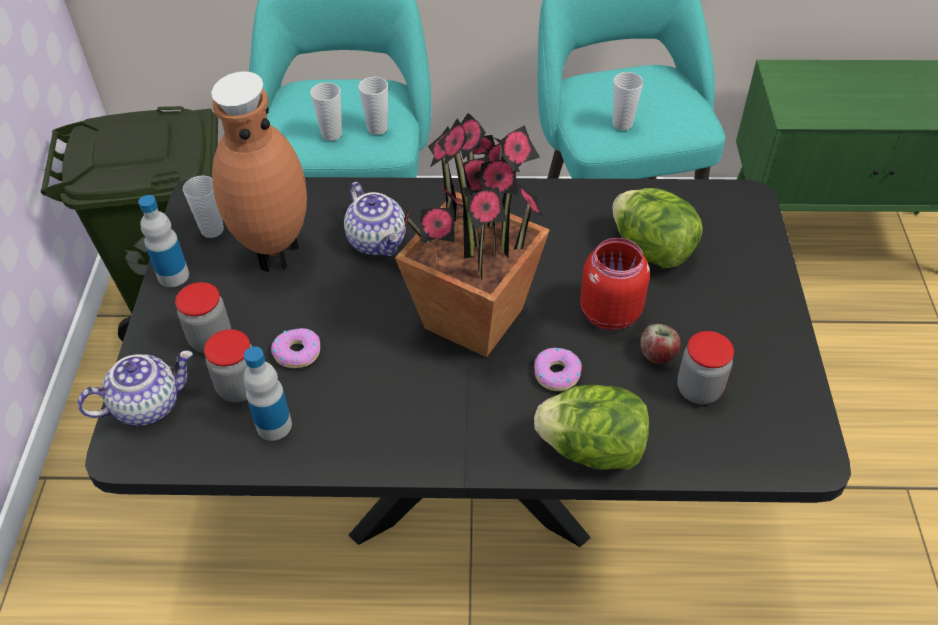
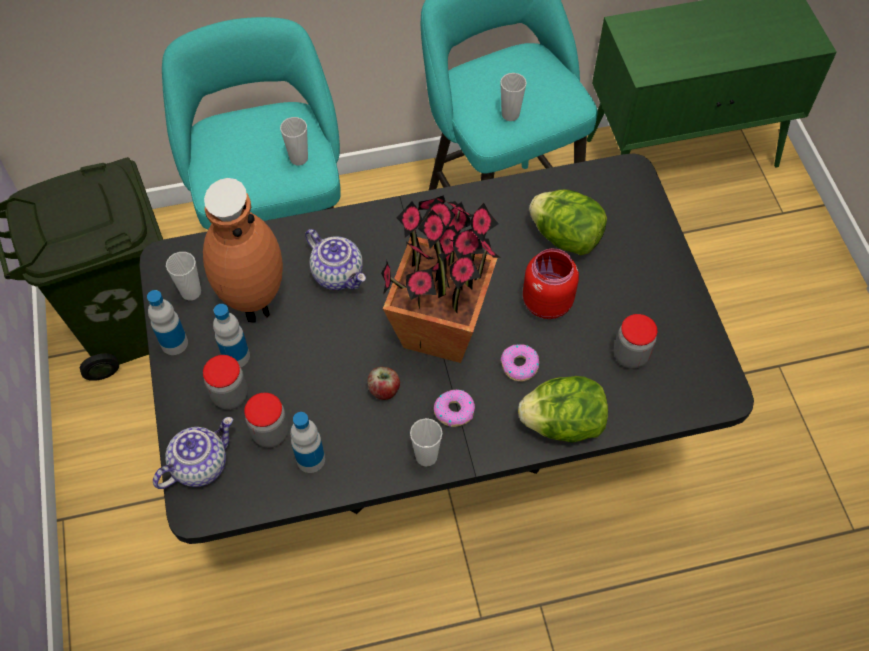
camera: 15 degrees left, 10 degrees up
(234, 301) = (236, 356): none -> bottle
(297, 352) = (306, 392): donut -> donut (454, 410)
(331, 134) = (259, 172): cup -> cup (426, 456)
(657, 355) = (592, 332): apple -> apple (384, 390)

